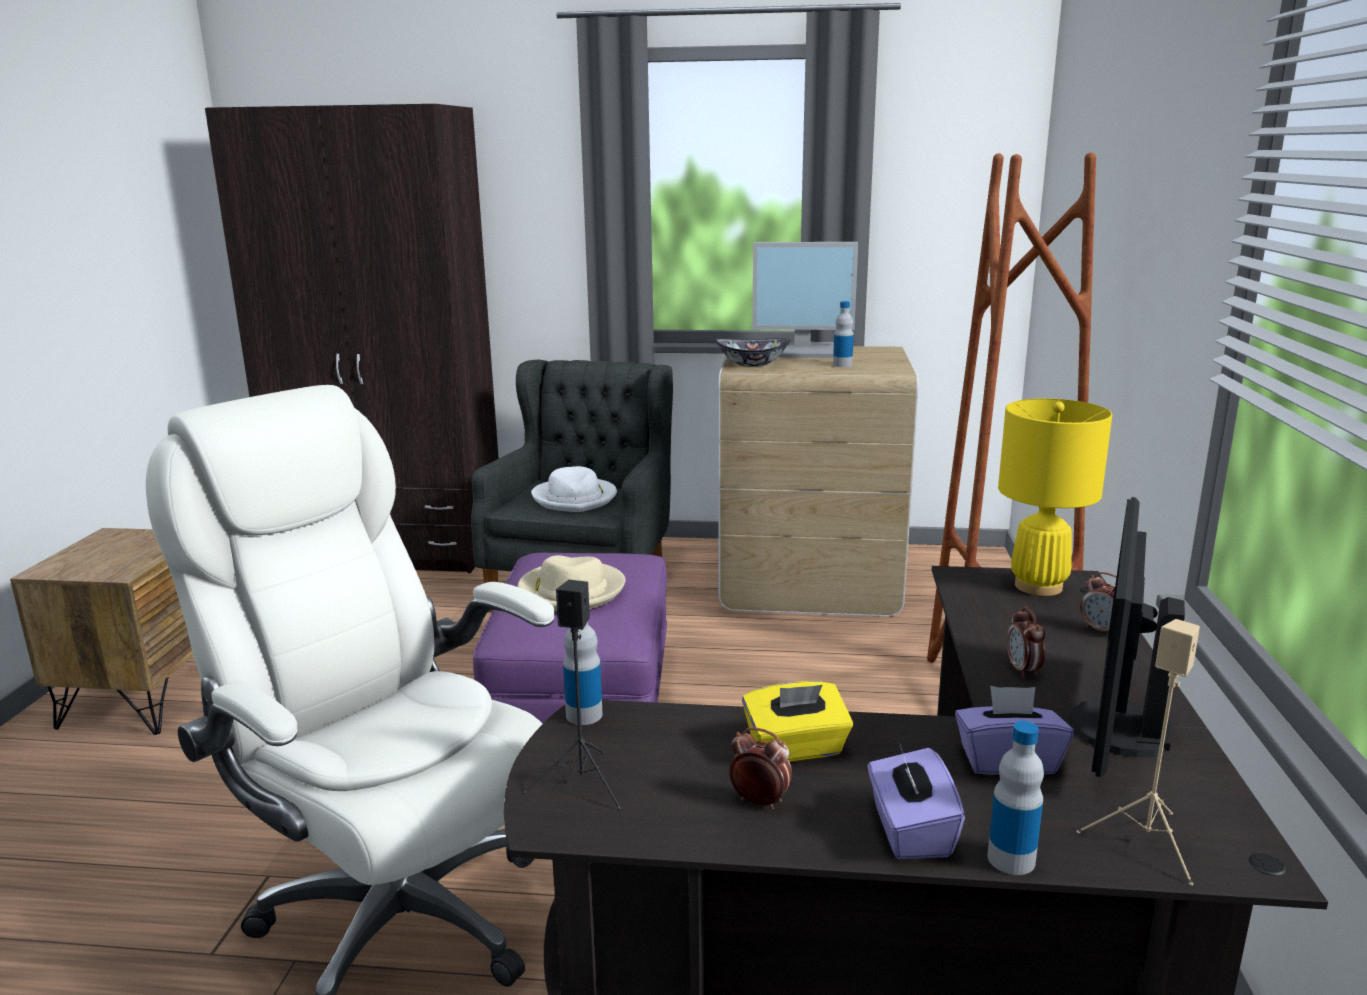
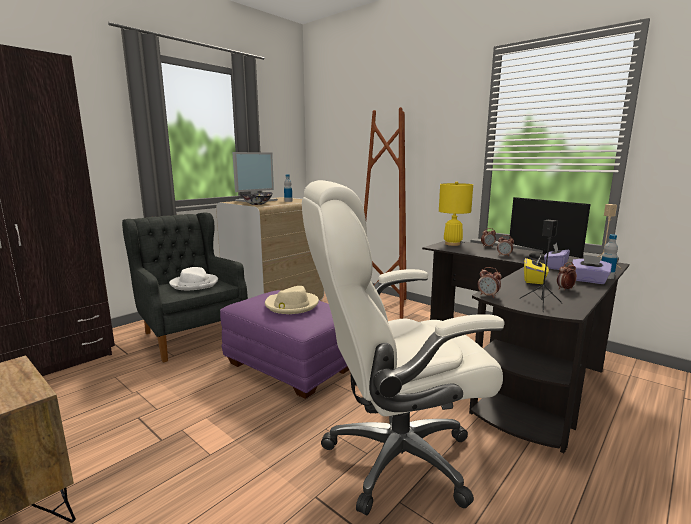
camera: 55 degrees left, 5 degrees down
(584, 715) = (488, 295): bottle -> alarm clock

